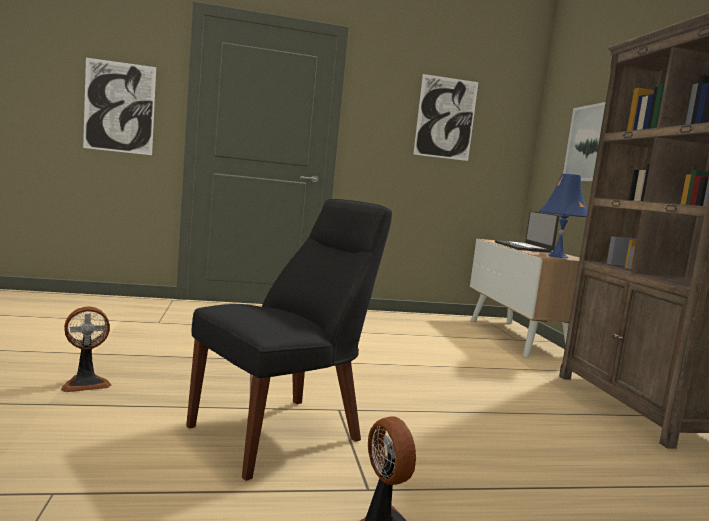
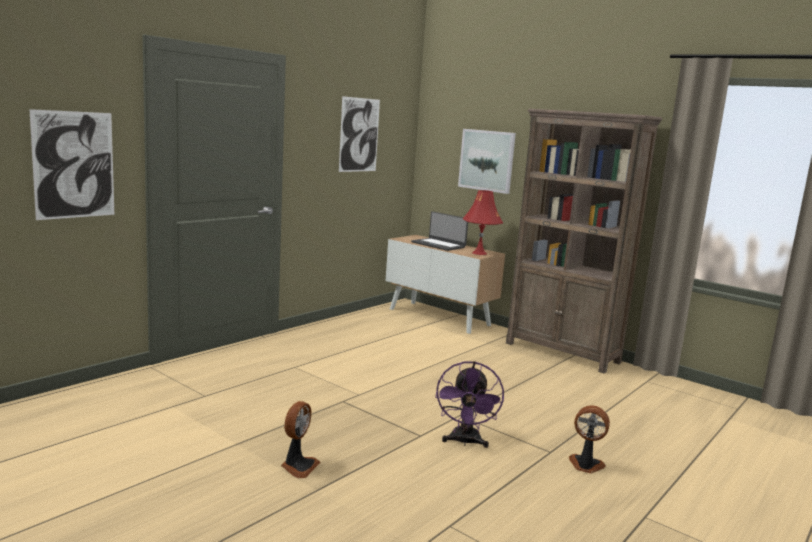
camera: 40 degrees left, 5 degrees up
(282, 432) = (465, 442): black chair -> purple fan
(557, 256) = (479, 253): blue table lamp -> red table lamp

